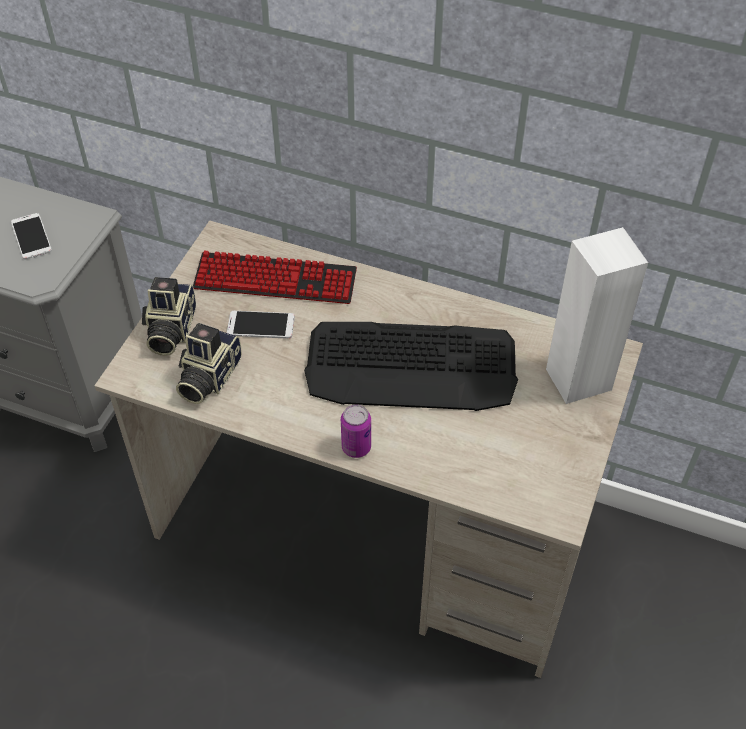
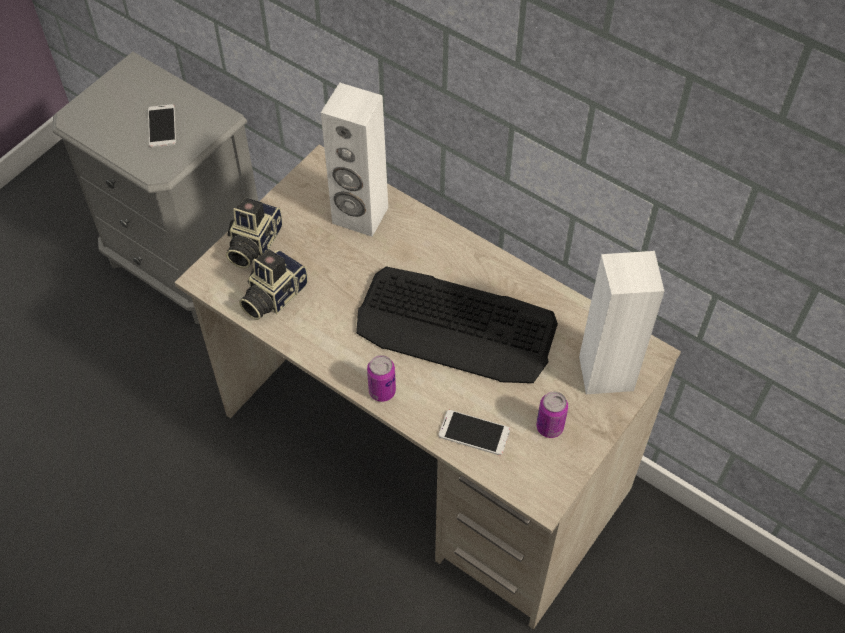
camera: 15 degrees right, 5 degrees up
(261, 325) = (334, 257): phone -> phone (474, 433)
(275, 280) = (360, 216): keyboard -> white speaker
(541, 444) = (549, 427): none -> can

